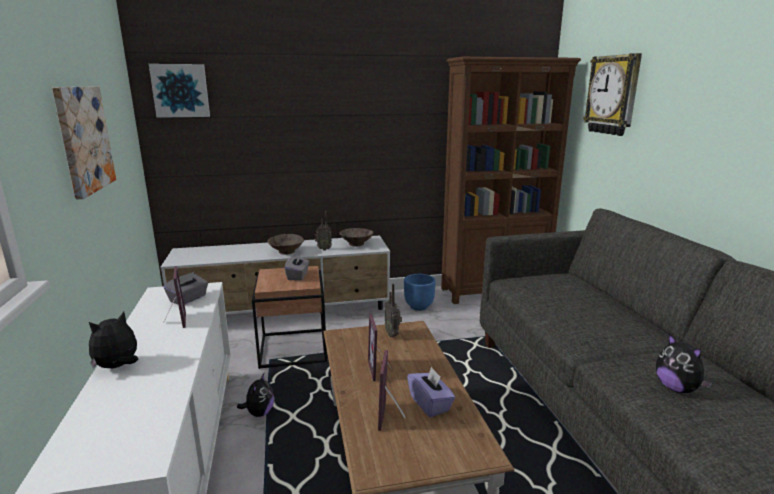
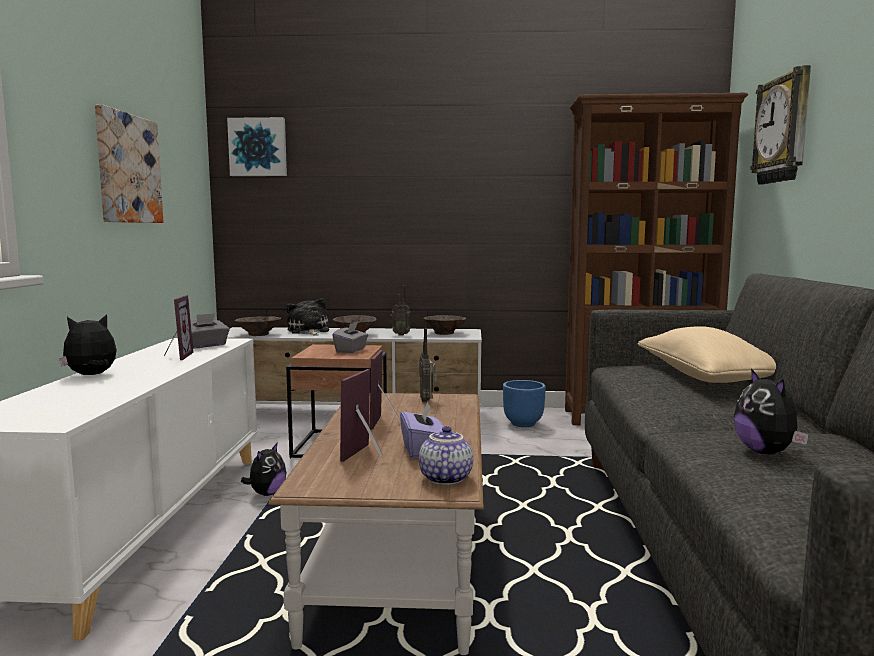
camera: 15 degrees right, 10 degrees down
(204, 259) = (259, 334): none -> brown bowl
(244, 250) = (308, 331): none -> plush toy
(469, 439) = (444, 478): none -> teapot
(579, 292) = (706, 378): none -> beige pillow

